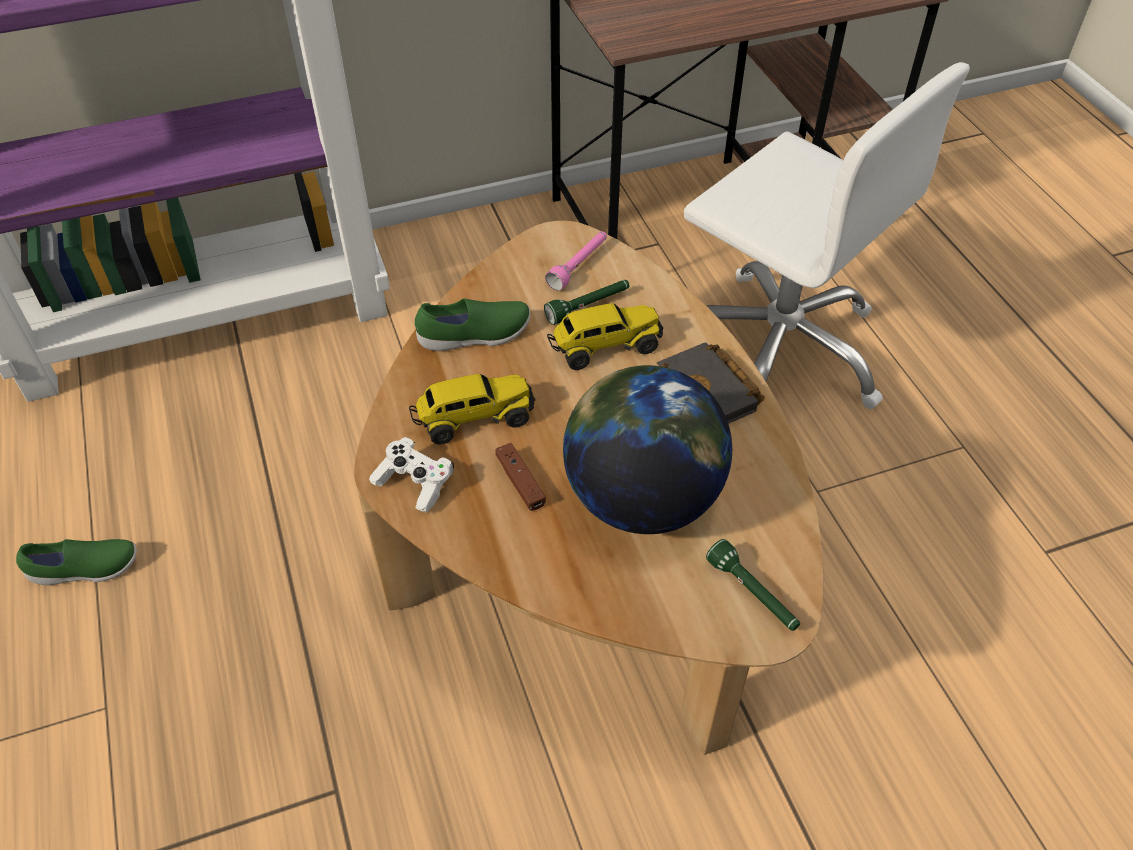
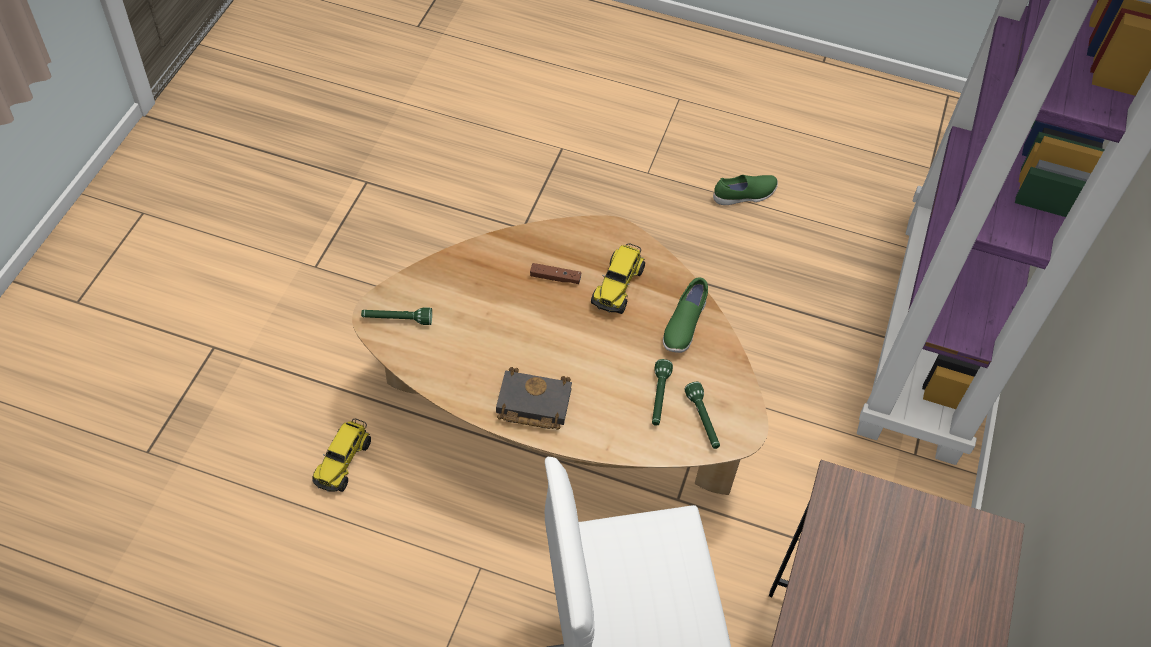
camera: 125 degrees right, 5 degrees up
(85, 570) = (744, 196): green shoe -> green shoe turned 135 degrees counterclockwise
(415, 483) = (596, 238): white game controller -> none
(579, 266) = (703, 421): pink flashlight -> green flashlight
(605, 347) = (616, 381): toy truck -> toy truck (343, 461)
(641, 498) = (494, 318): globe -> none

